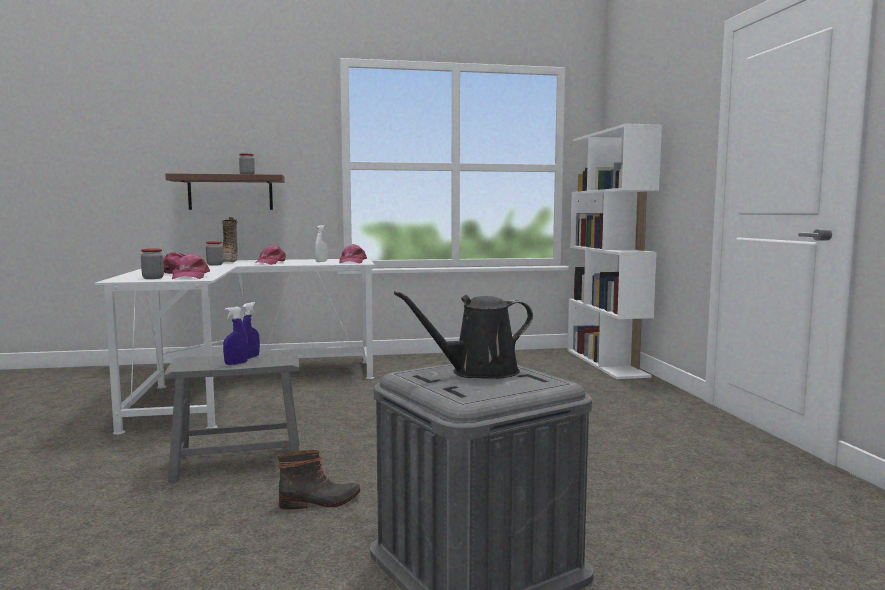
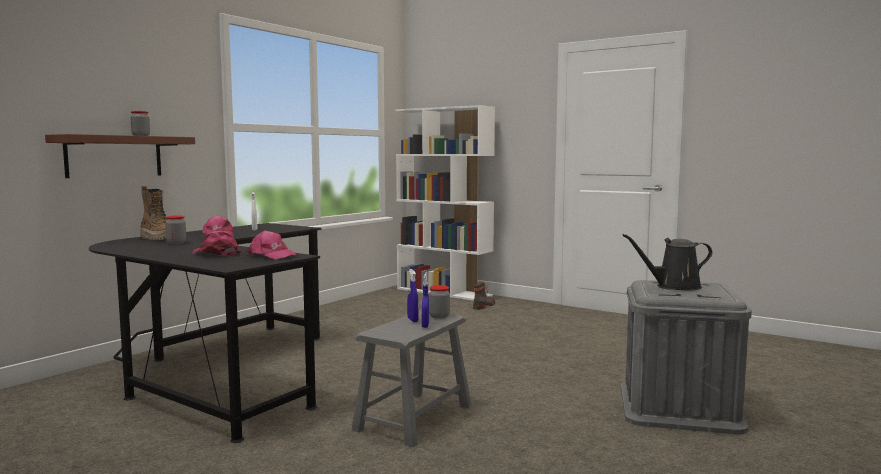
camera: 45 degrees left, 0 degrees up
(153, 278) = (248, 261): jar -> jar (439, 316)
(243, 386) = (219, 373): white desk -> black desk
(320, 502) = (538, 415): boot -> boot (484, 305)
(352, 262) = (287, 227): pink cap -> none
(478, 372) = (674, 287): black watering can -> black watering can turned 60 degrees clockwise

